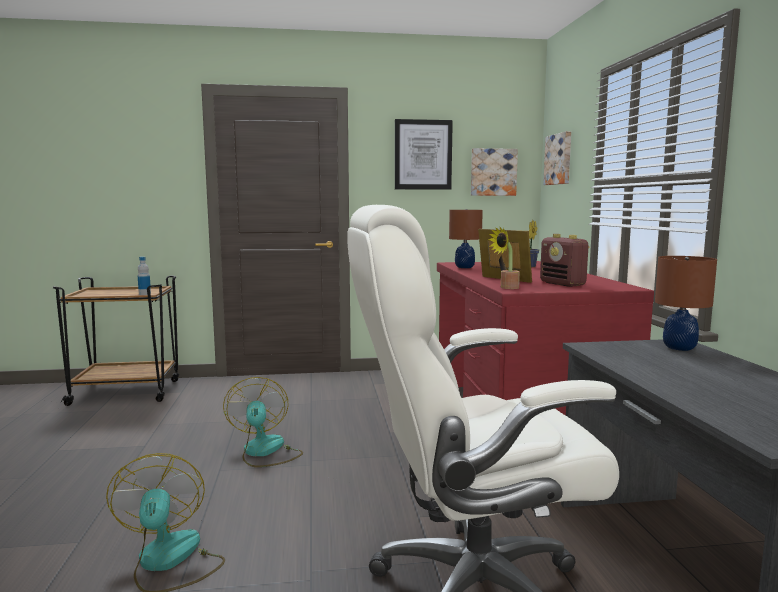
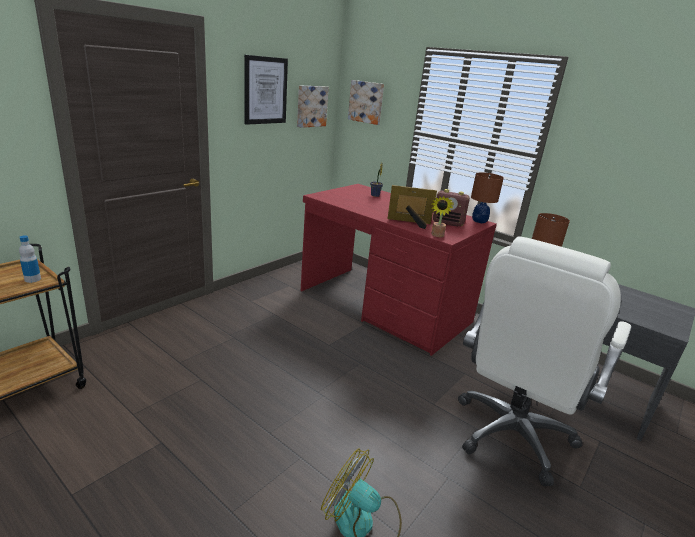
camera: 45 degrees left, 15 degrees up
(265, 452) = (275, 399): fan -> none
(464, 267) = (344, 204): brown table lamp -> brown table lamp (479, 222)

